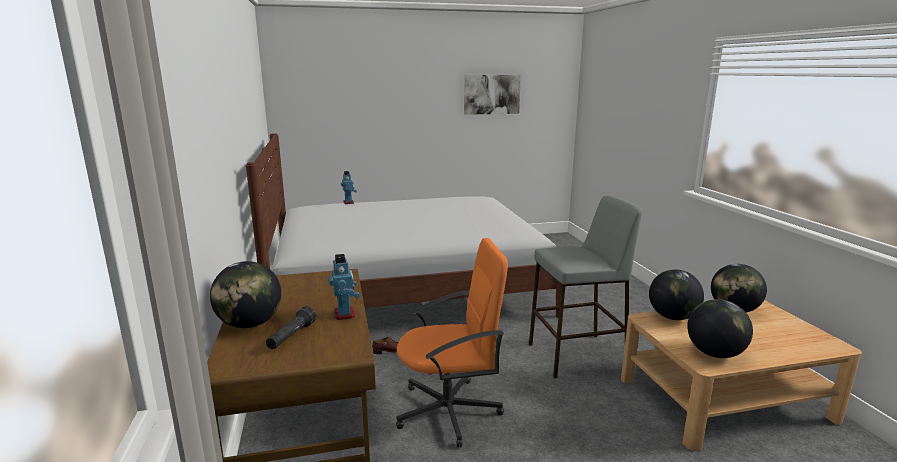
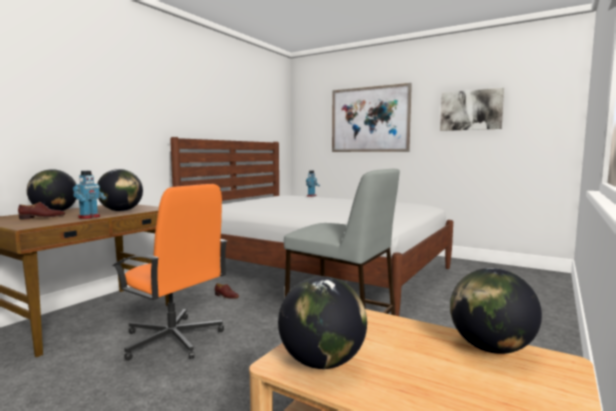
camera: 45 degrees right, 10 degrees down
(291, 337) = (42, 217): black flashlight -> brown shoe
(384, 100) = (369, 119): none -> picture
(672, 317) = (381, 322): globe -> globe (121, 211)

